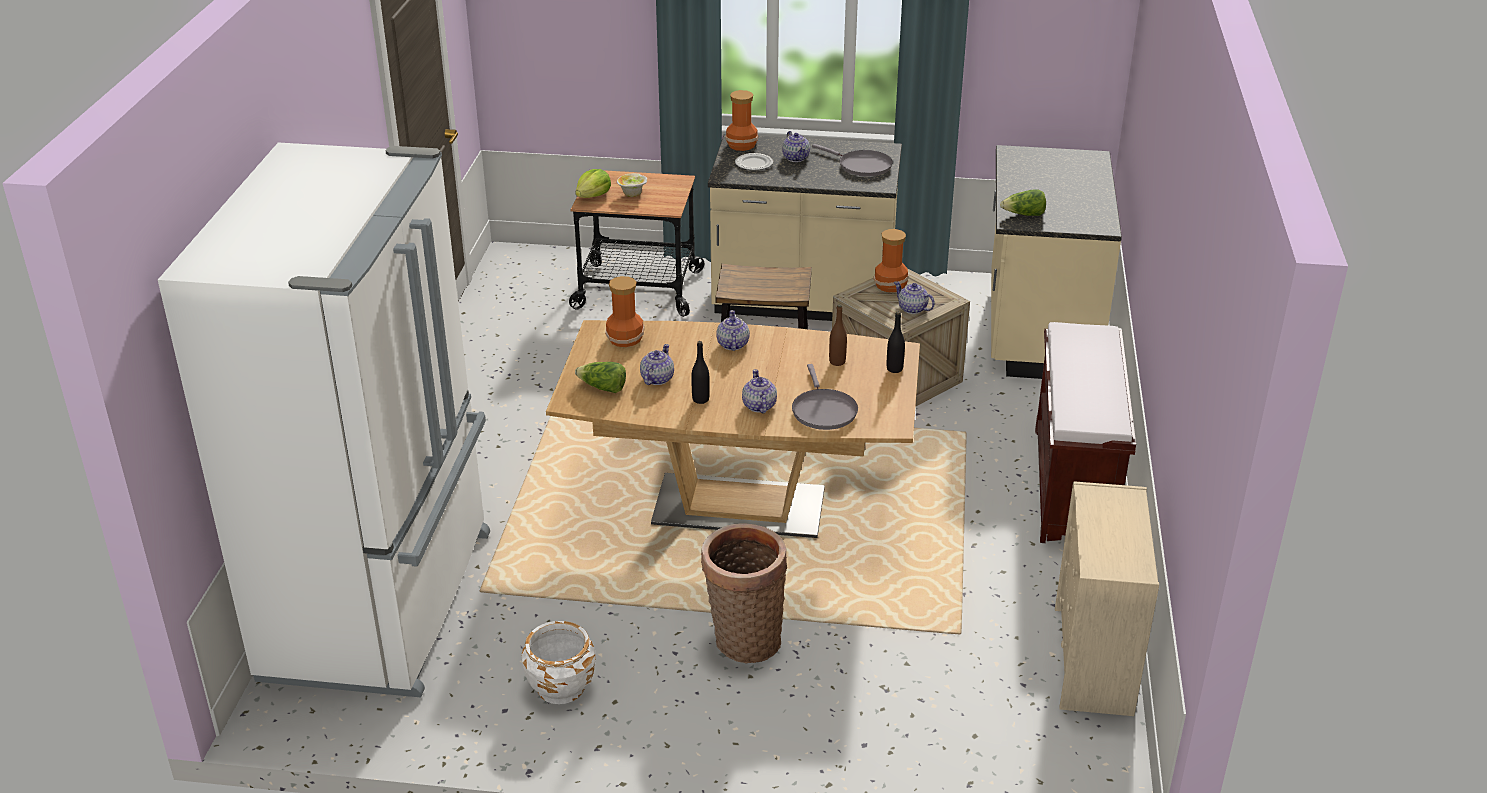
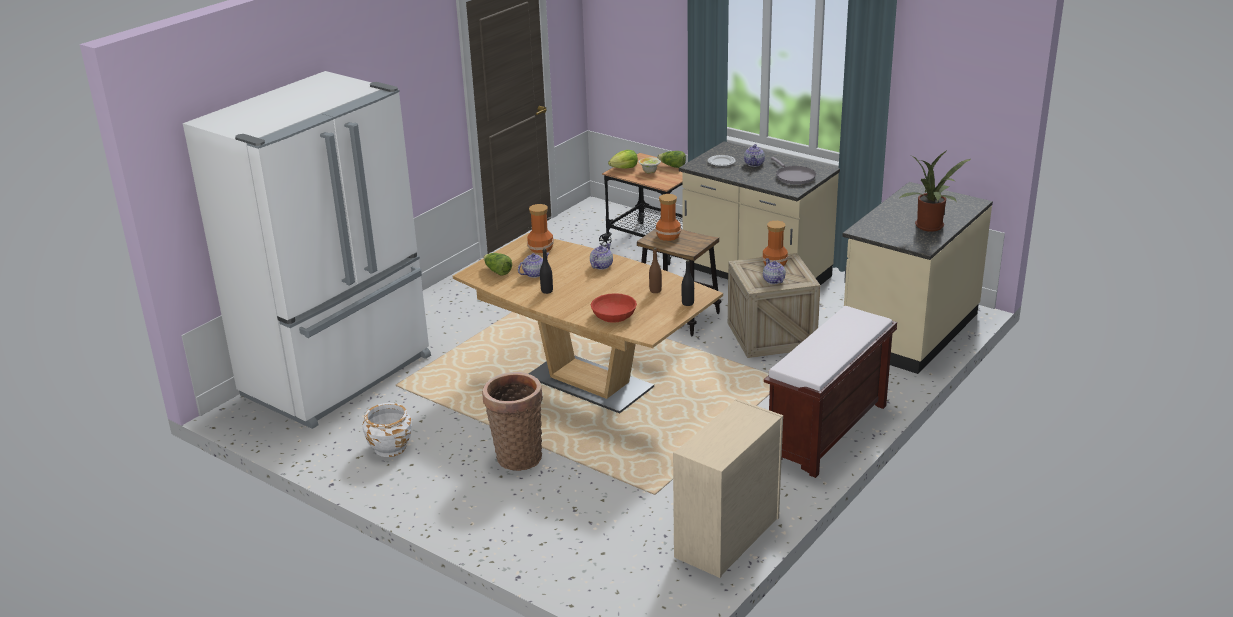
camera: 30 degrees right, 5 degrees down
(741, 145) = (726, 150): vase -> vase (667, 236)
(759, 406) = (577, 303): teapot -> none
(823, 410) = (614, 315): grey frying pan -> red bowl
(1024, 215) = (873, 228): lettuce -> lettuce (672, 166)
(1083, 200) = (930, 227): none -> potted plant

